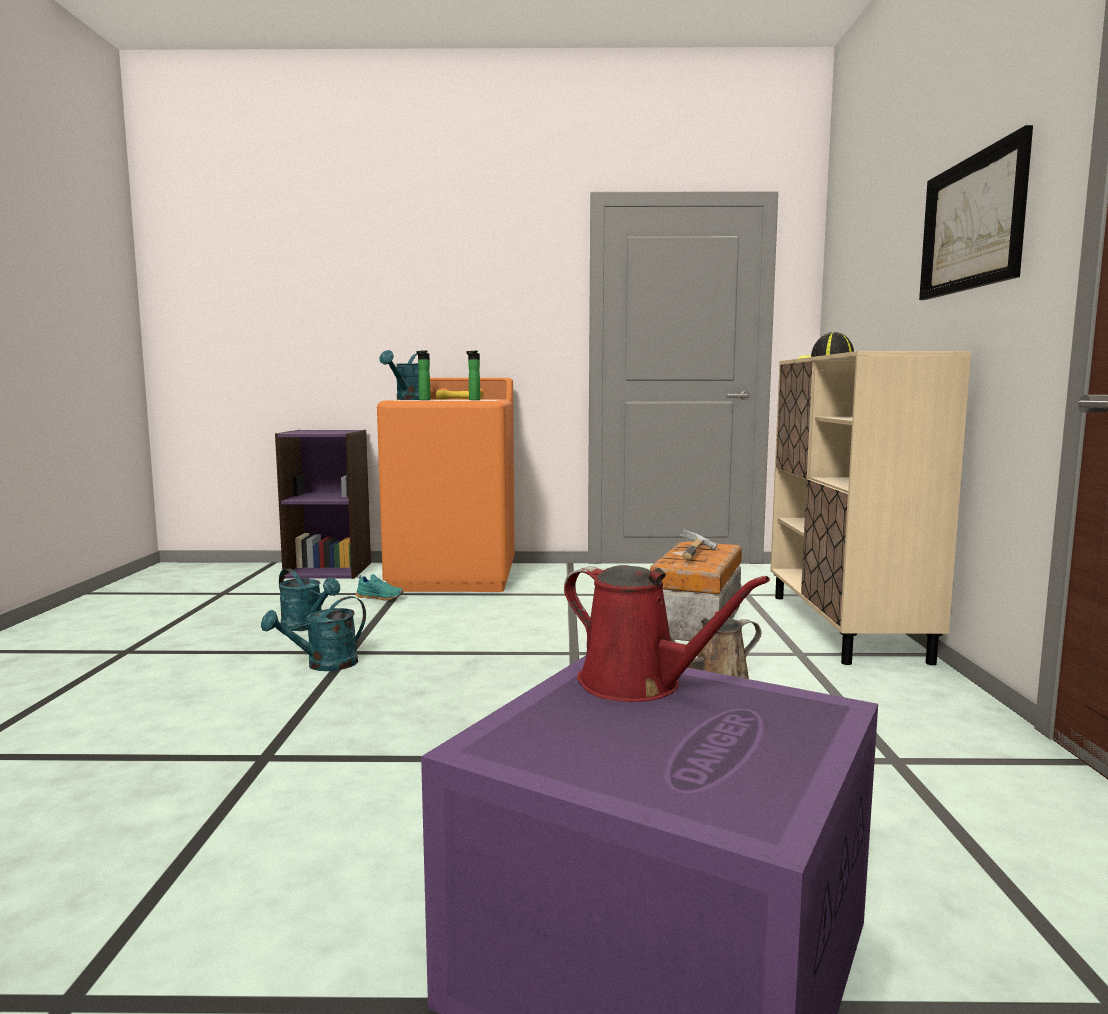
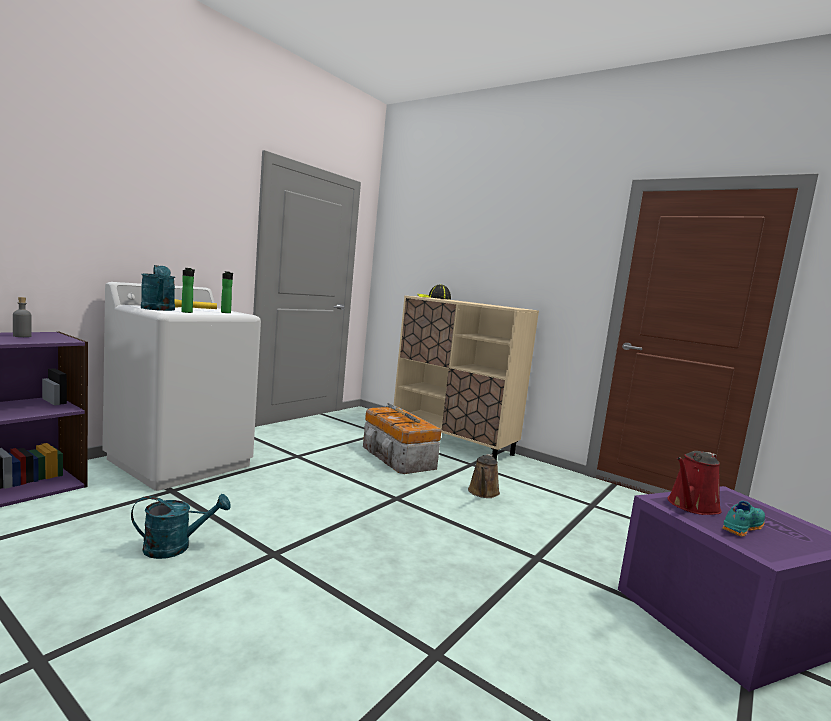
camera: 55 degrees left, 0 degrees up
(321, 431) = (22, 336): none -> grey bottle
(323, 665) = (285, 572): turquoise watering can -> none
(380, 597) = (167, 498): turquoise shoe -> turquoise shoe (741, 527)
(454, 577) = (180, 462): orange washing machine -> white washing machine
(638, 684) = (691, 506): red watering can -> red watering can turned 150 degrees clockwise
(972, 223) = (536, 250): picture -> none

